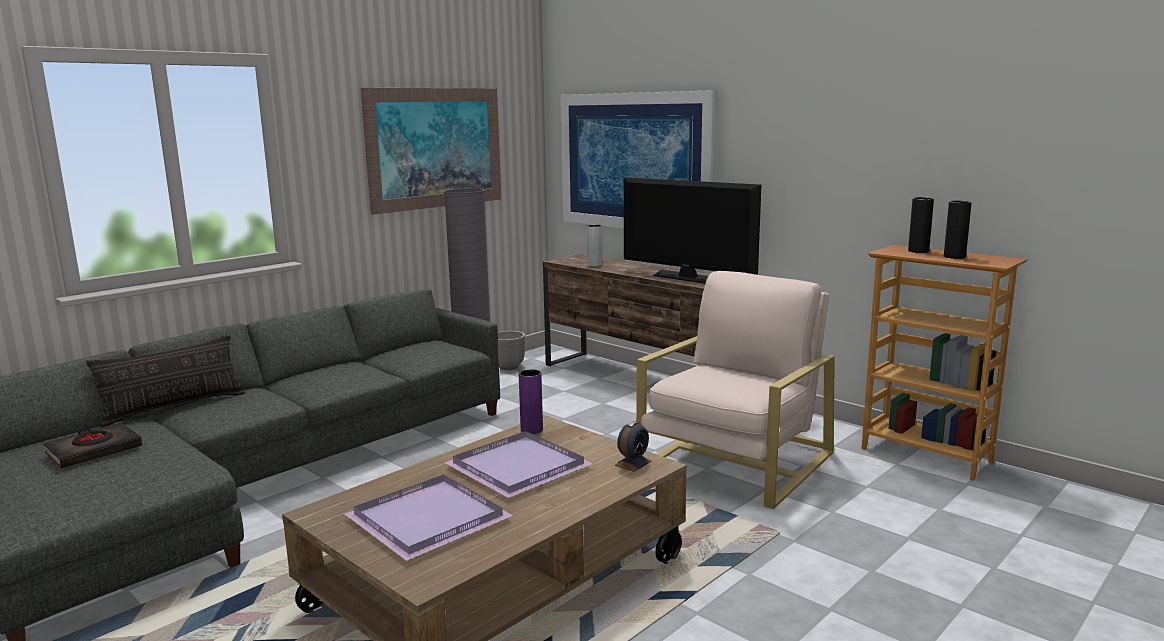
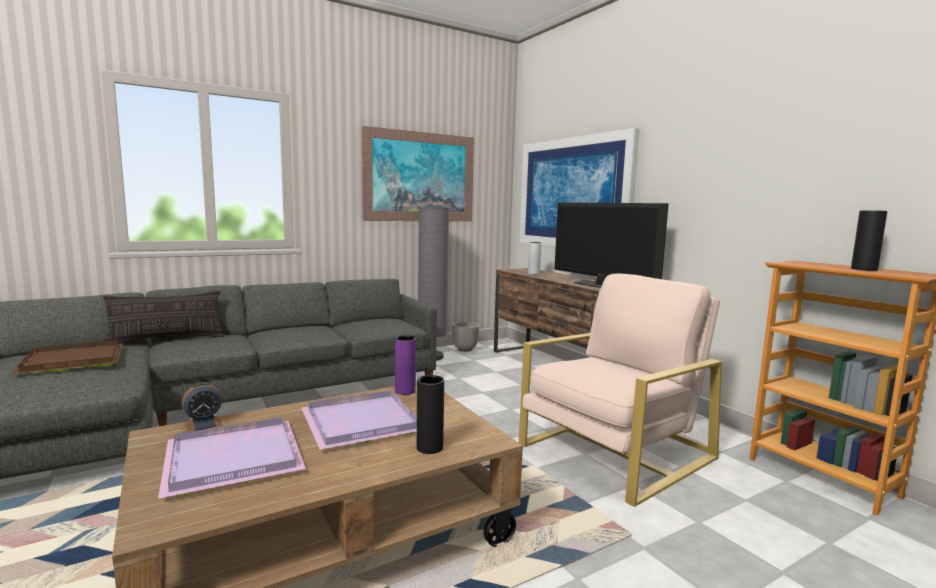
camera: 15 degrees right, 5 degrees down
(94, 451) = (71, 360): black book -> brown tray
(633, 463) = (470, 435): alarm clock -> alarm clock (203, 424)
(918, 251) = (822, 264): black vase -> black vase (429, 448)

